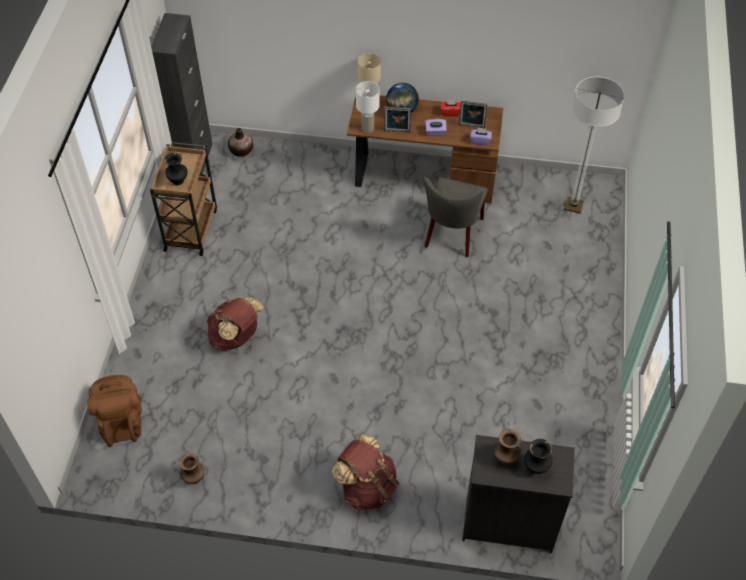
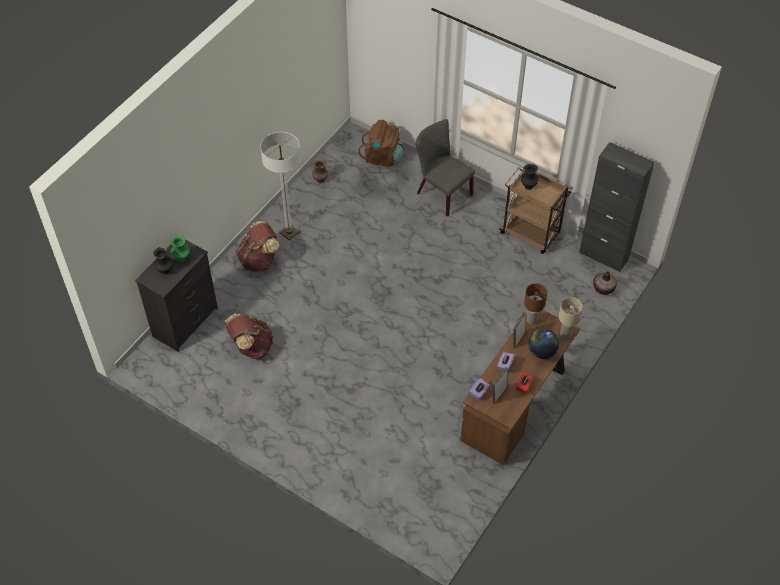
camera: 115 degrees right, 0 degrees up
(236, 337) = (415, 231): brown backpack -> brown backpack (251, 347)
(368, 129) = (531, 320): white table lamp -> brown table lamp
(452, 235) = (440, 396): grey chair -> grey chair (441, 192)
(505, 458) = (182, 258): brown vase -> green vase
(573, 206) = (426, 503): floor lamp -> floor lamp (289, 233)

